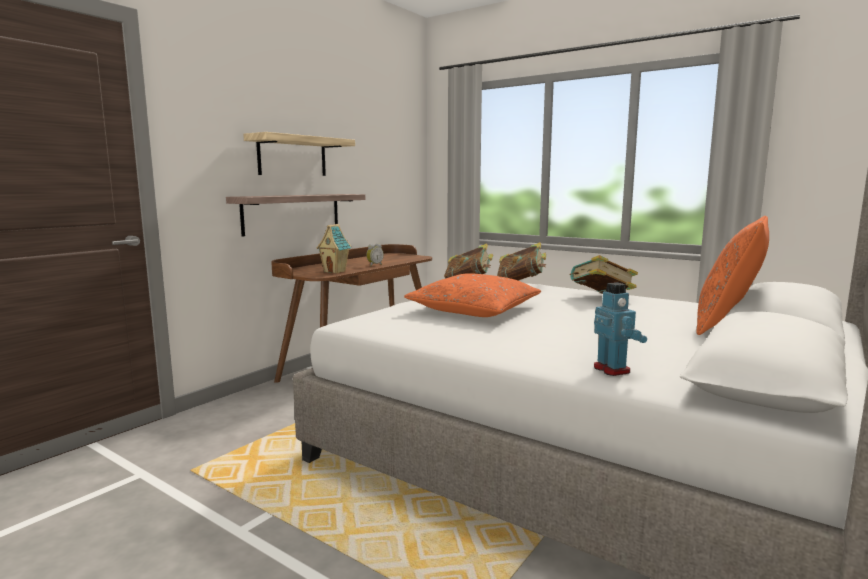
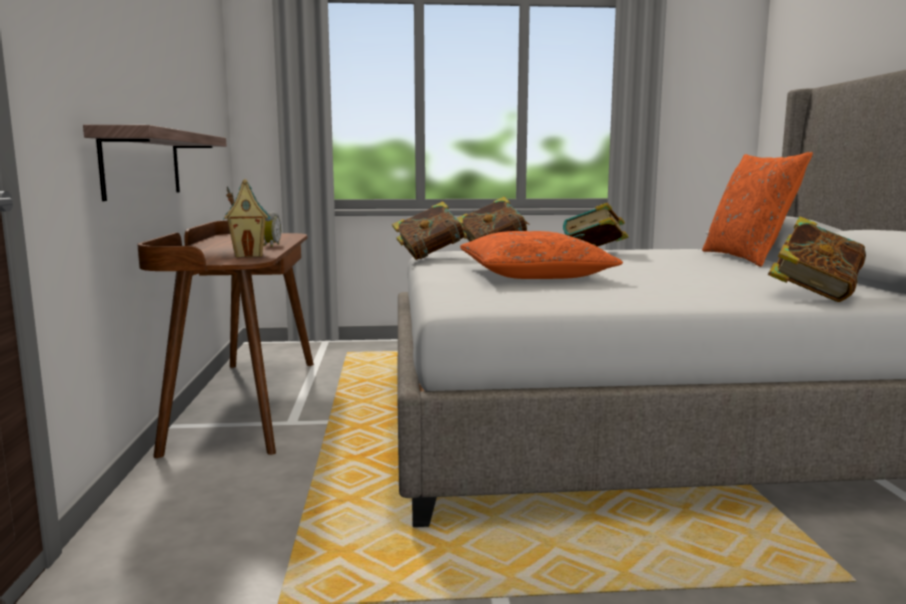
camera: 40 degrees left, 0 degrees up
(292, 156) = (136, 64): shelf -> none
(612, 369) = (814, 295): toy robot -> book

